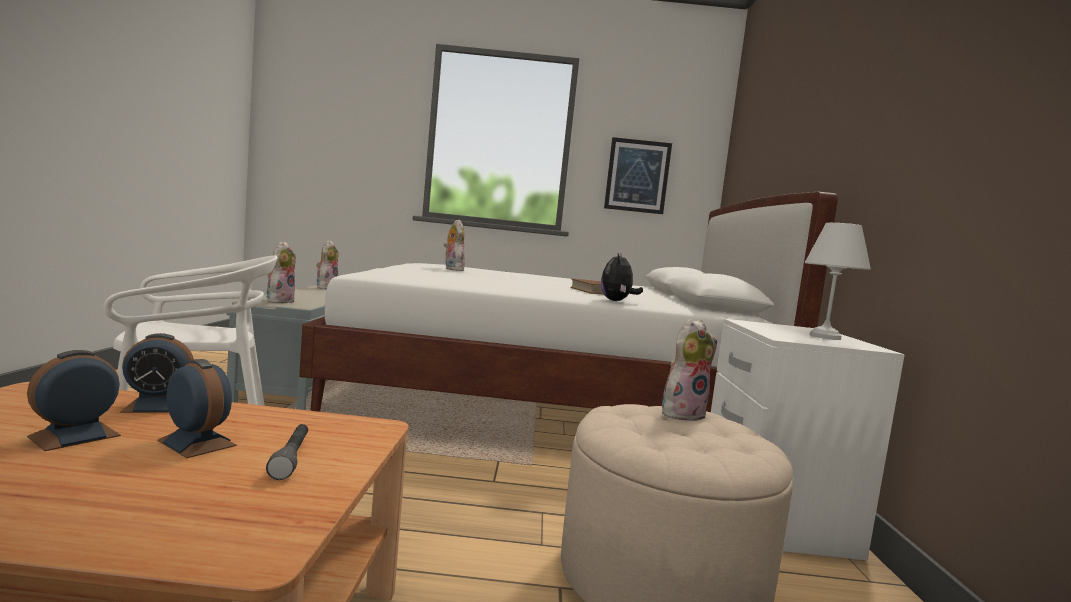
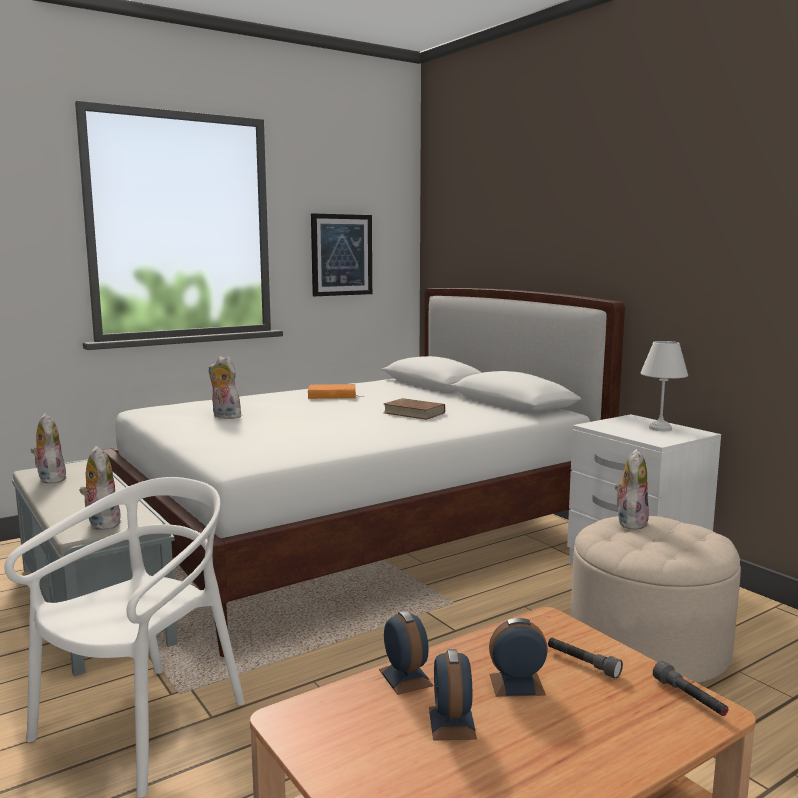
camera: 35 degrees left, 5 degrees up
(158, 406) = (405, 677): alarm clock -> alarm clock turned 60 degrees counterclockwise
(276, 529) = (689, 698): none -> grey flashlight
(567, 279) = (332, 395): none -> orange book
(617, 301) = (474, 426): plush toy -> none

